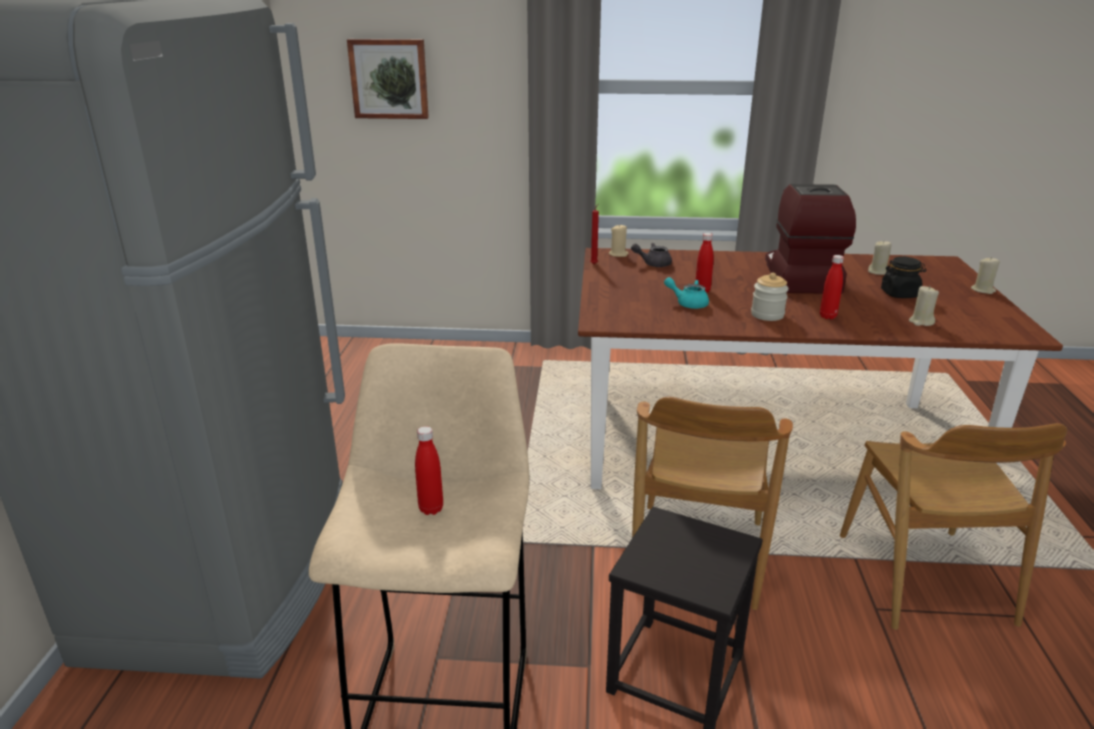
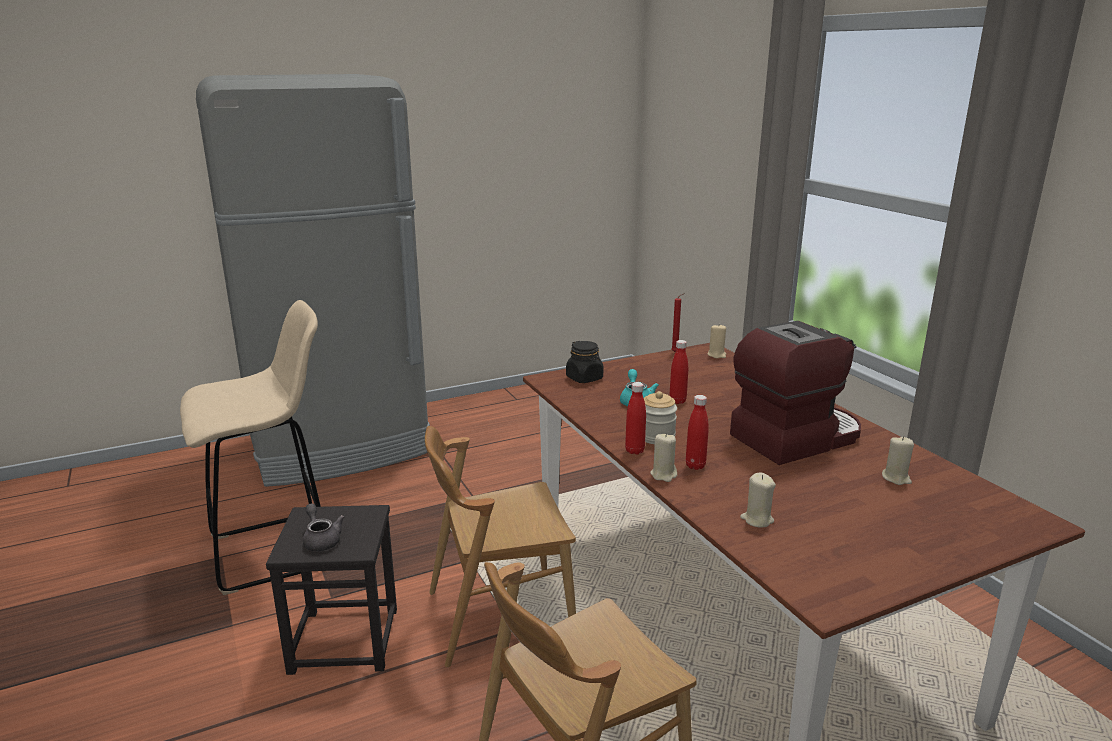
camera: 60 degrees right, 5 degrees down
(389, 79) = (690, 158): picture -> none
(431, 509) = (255, 403): red bottle -> red bottle (634, 451)
(653, 264) = (715, 371): grey teapot -> grey teapot (321, 540)
(899, 294) = (835, 499): black jar -> black jar (584, 378)
(983, 290) = (954, 556): beige candle -> beige candle (663, 475)

